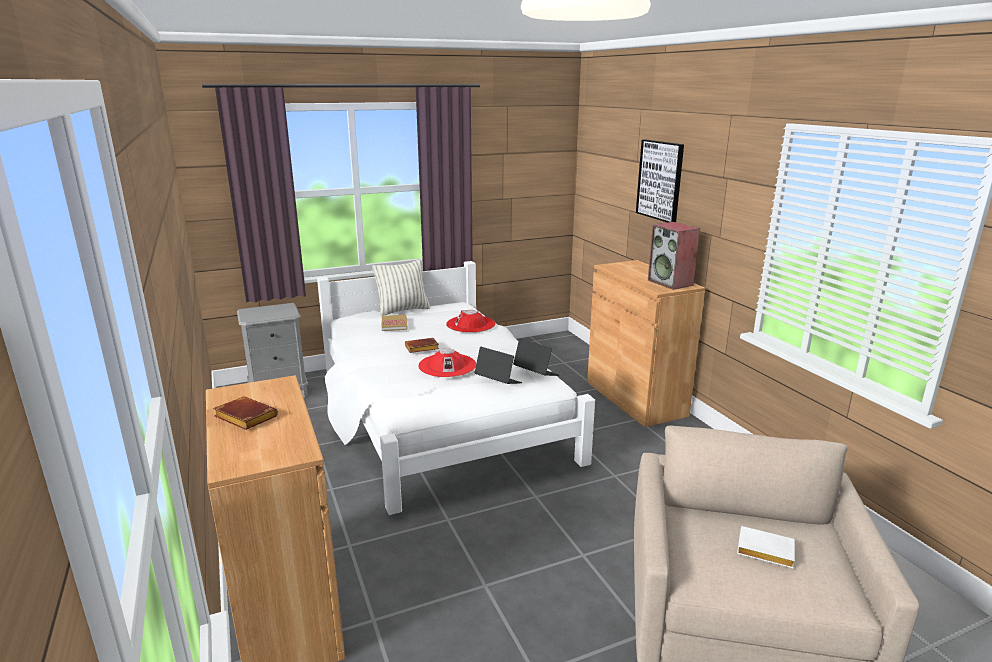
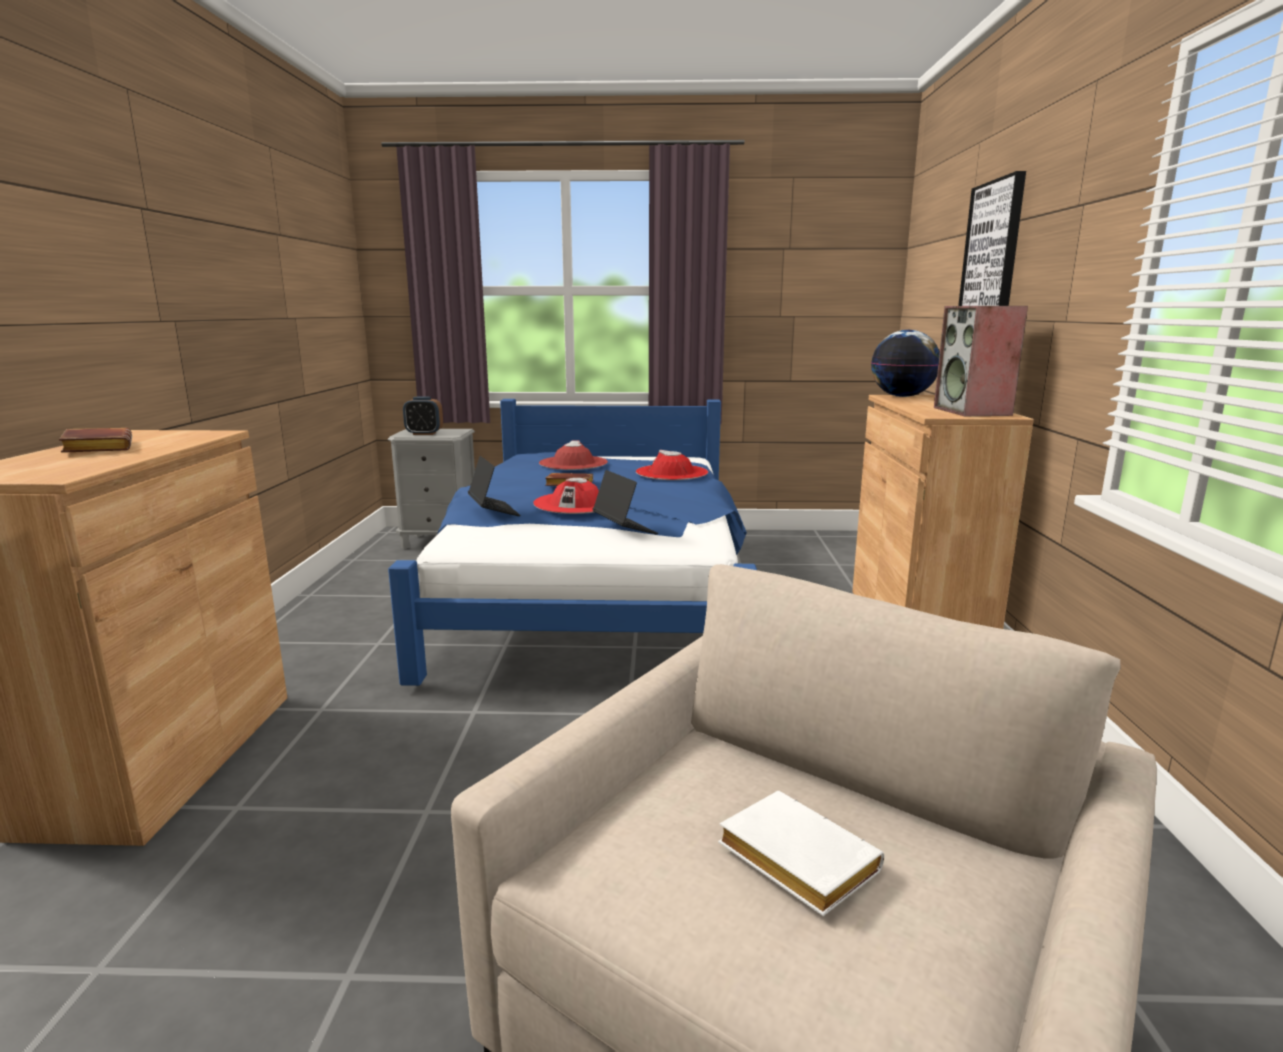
camera: 25 degrees right, 5 degrees down
(265, 314) = (424, 434): none -> alarm clock
(394, 324) = (573, 463): book -> red hat
(403, 310) = (609, 456): pillow -> none
(440, 417) = (596, 595): white bed -> blue bed
(535, 374) = (691, 527): laptop -> laptop (493, 511)
(615, 266) = (902, 396): none -> globe

